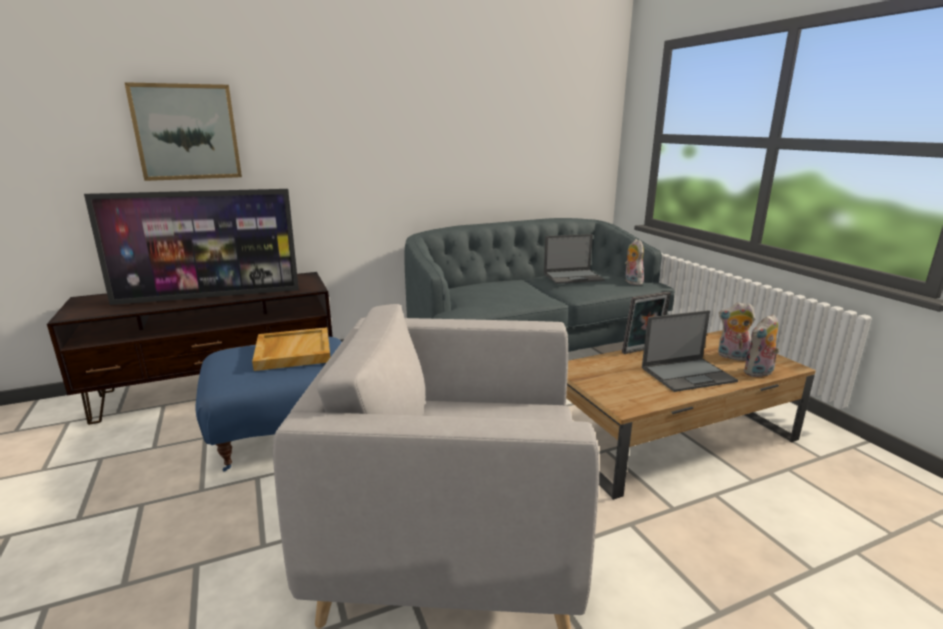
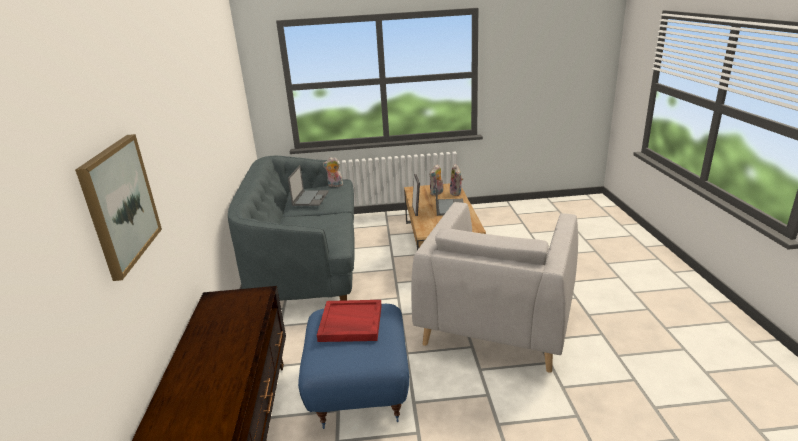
camera: 70 degrees left, 5 degrees up
(209, 296) = (232, 352): television -> none
(293, 351) = (350, 323): beige tray -> red tray

